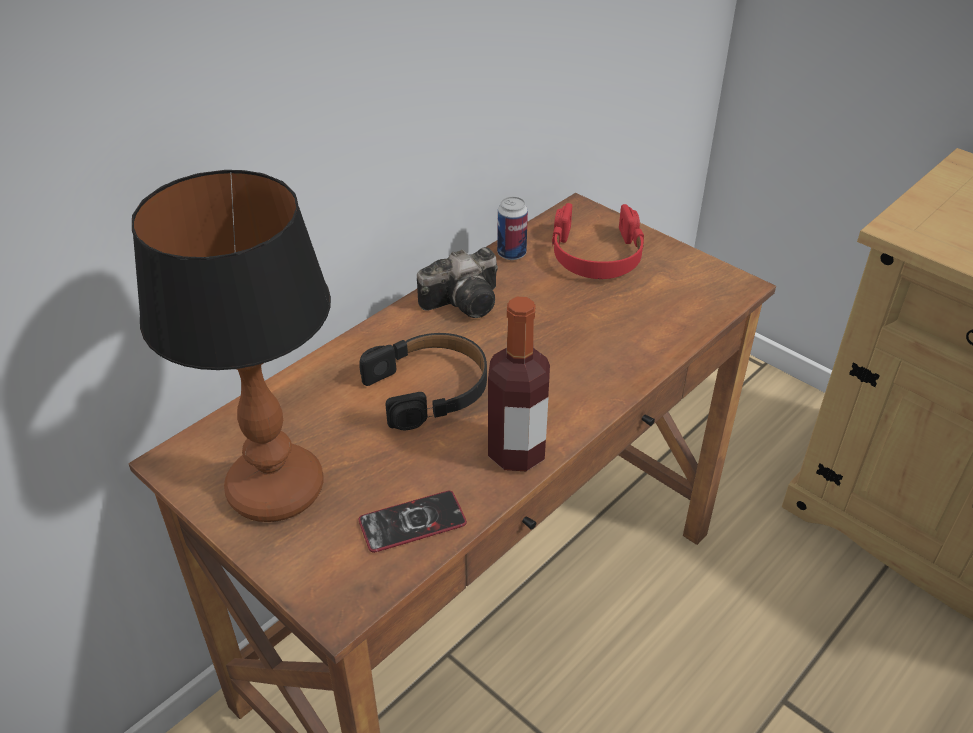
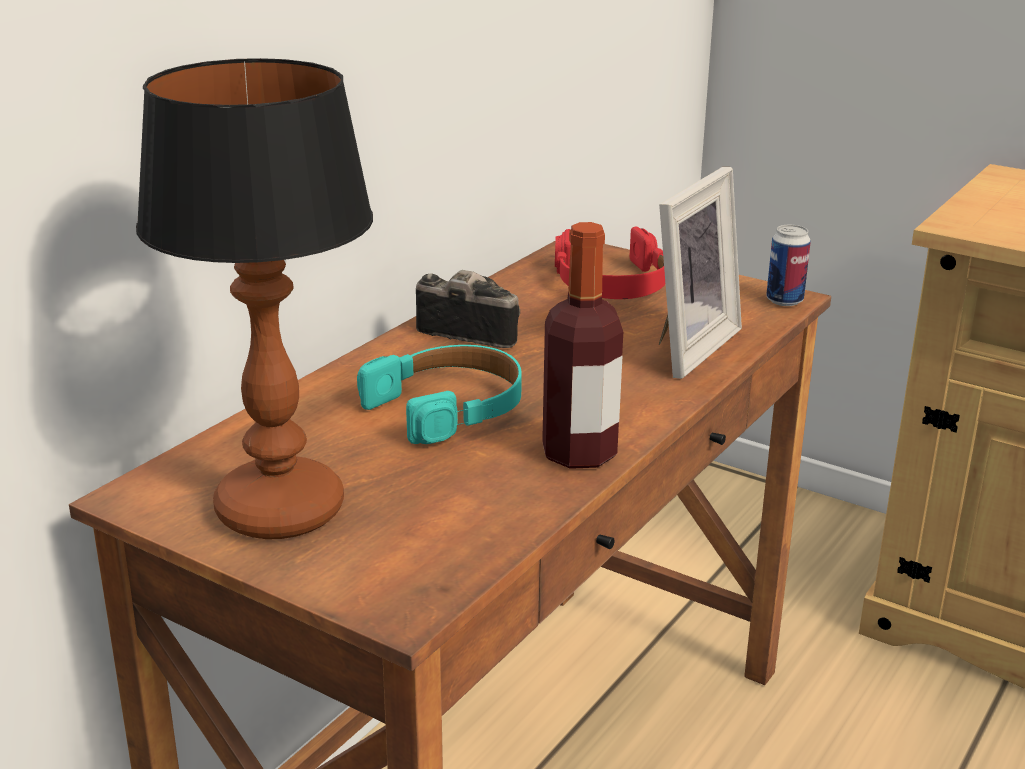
camera: 10 degrees left, 15 degrees down
(412, 522) = (470, 525): phone -> none
(429, 389) = (448, 407): black headphones -> turquoise headphones
(466, 301) = (467, 330): camera -> camera turned 120 degrees counterclockwise
(511, 253) = (508, 288): can -> can (784, 300)
(634, 337) = (684, 347): none -> picture frame

